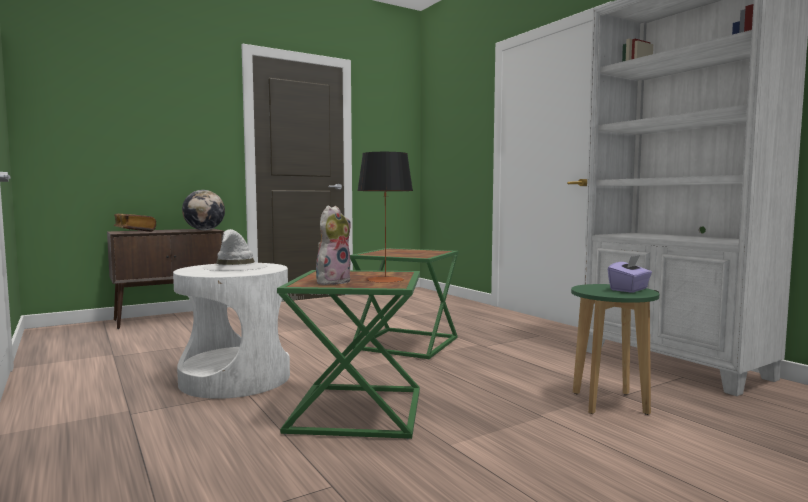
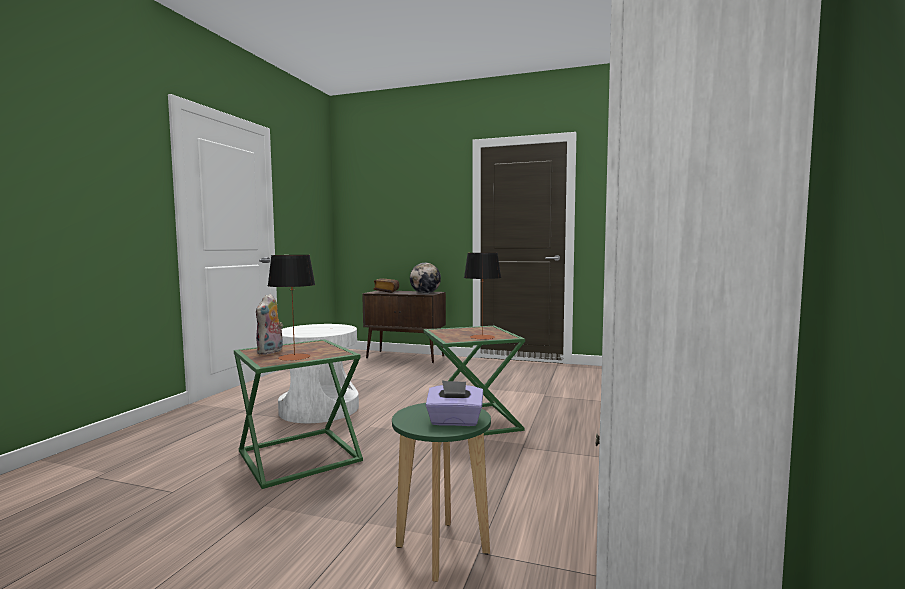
camera: 50 degrees right, 0 degrees up
(235, 267) = (323, 328): white hat -> none
(333, 282) = (271, 352): plush toy -> plush toy turned 105 degrees clockwise
(429, 253) = (482, 337): none -> table lamp

